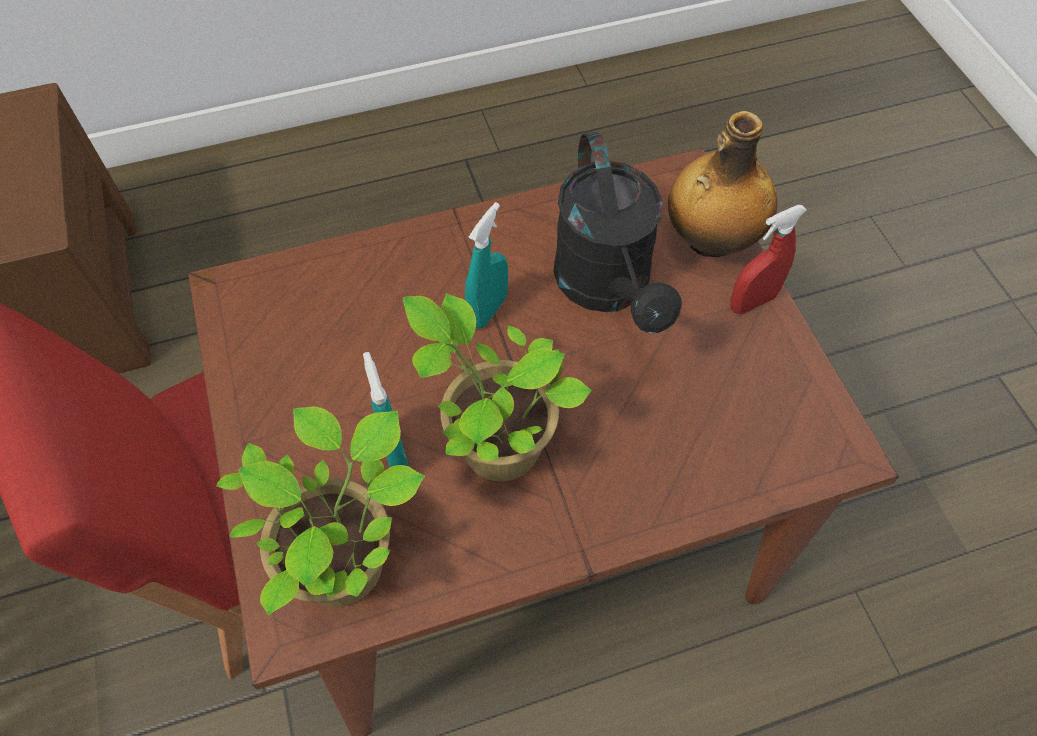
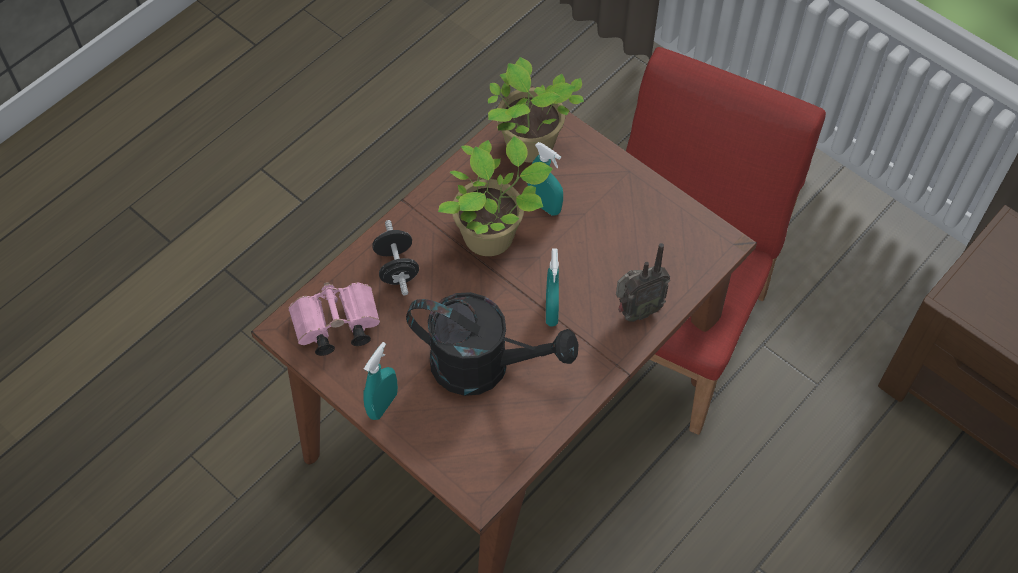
camera: 150 degrees right, 0 degrees up
(391, 264) = (636, 311): none -> radio
(608, 288) = (484, 366): black watering can -> black watering can turned 150 degrees clockwise
(653, 465) = (397, 268): none -> black dumbbell
(709, 241) = (434, 440): bottle -> none
(752, 302) = (383, 404): red spray bottle -> turquoise spray bottle
(776, 424) = (334, 327): none -> pink binoculars

